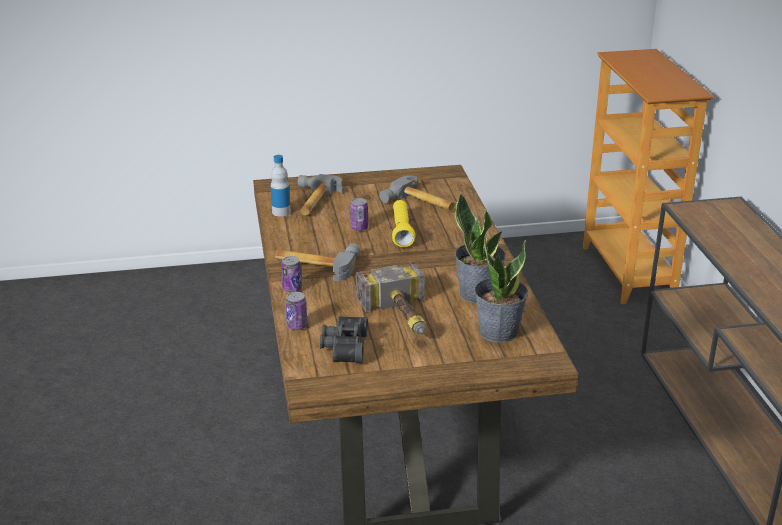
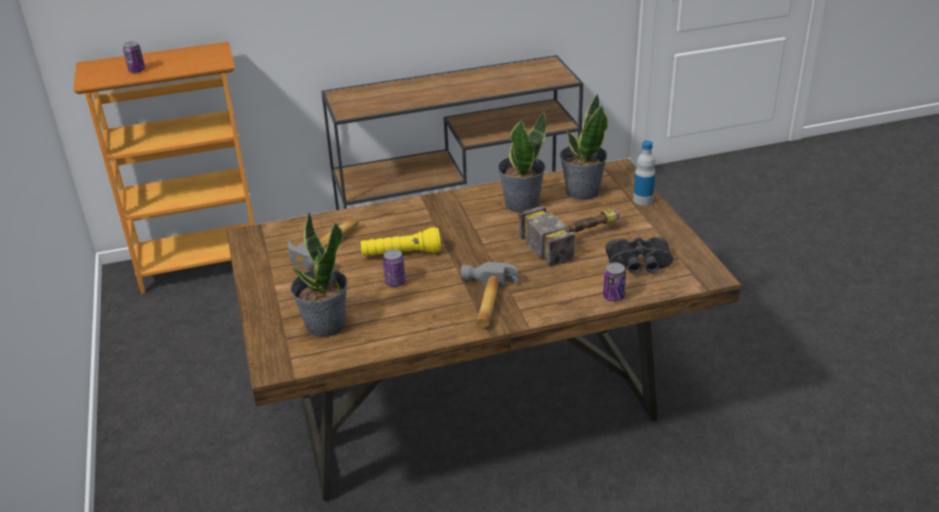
camera: 95 degrees left, 5 degrees up
(281, 212) = (356, 346): bottle -> bottle (643, 200)
(292, 288) = (542, 310): can -> can (137, 70)
(312, 201) = (325, 325): hammer -> potted plant

